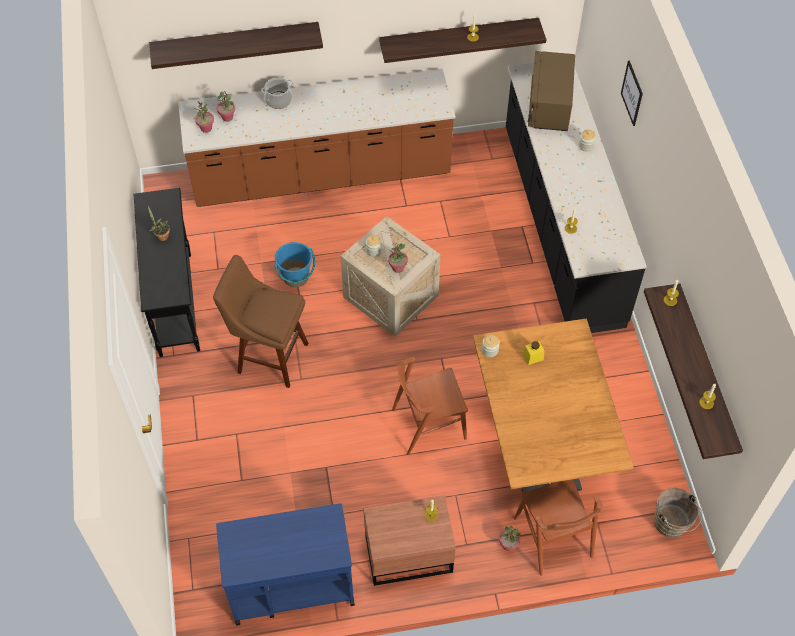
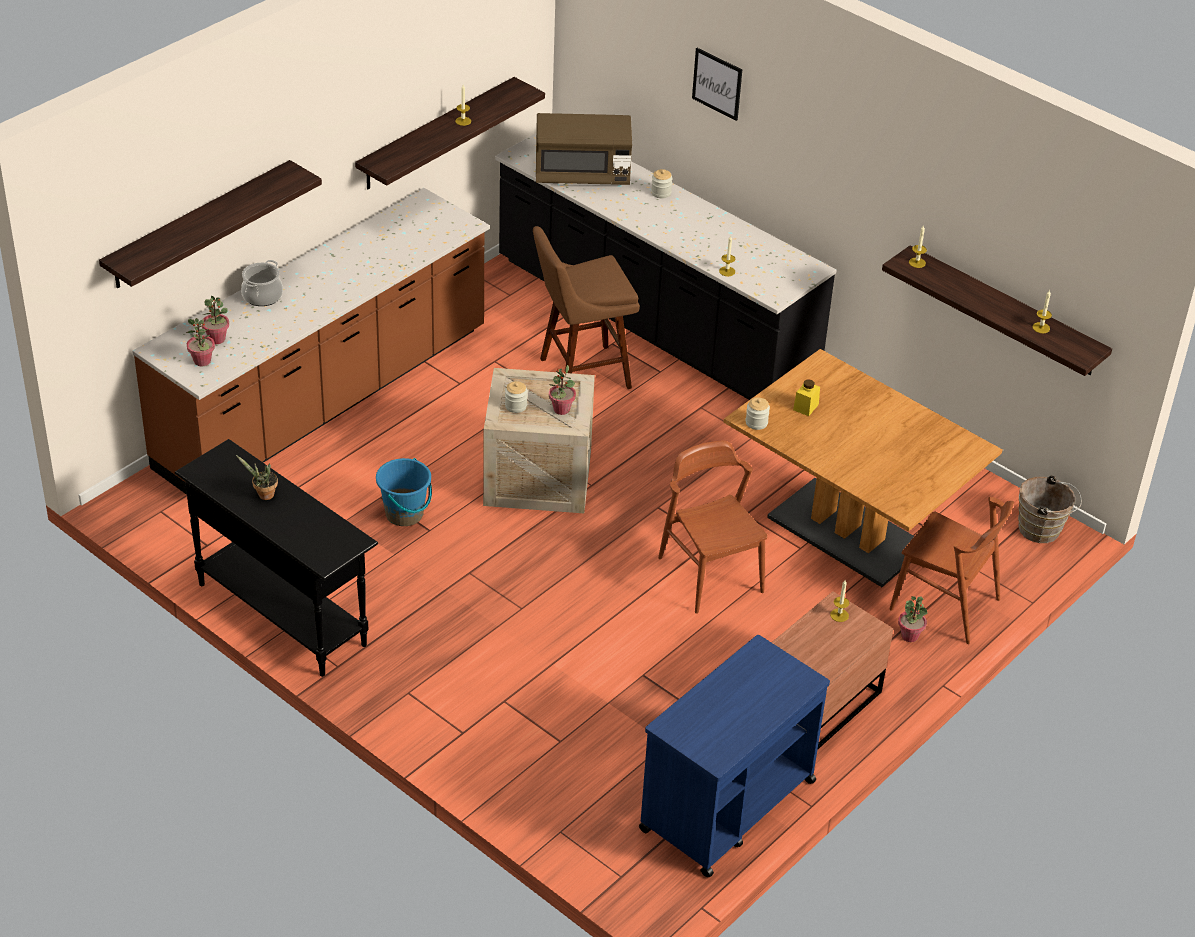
camera: 40 degrees left, 15 degrees down
(269, 357) = (459, 607): brown stool -> brown stool (580, 374)
(428, 424) = (710, 574): brown chair -> brown chair turned 120 degrees clockwise
(549, 106) = (582, 174): brown microwave -> brown microwave turned 60 degrees counterclockwise

